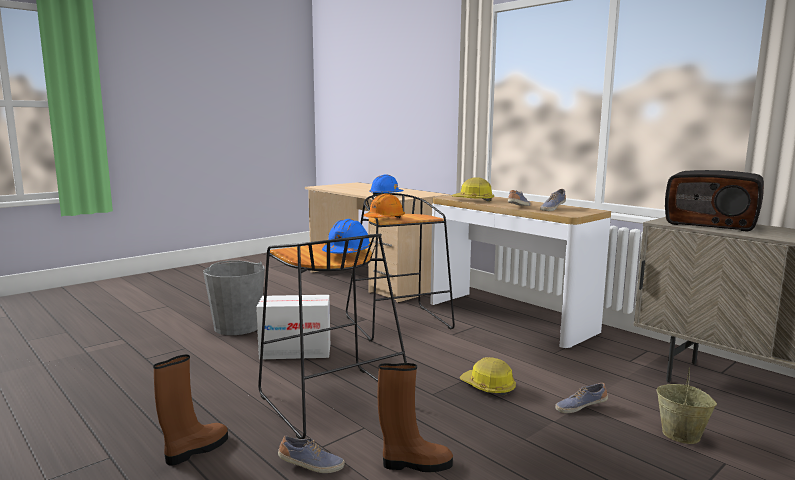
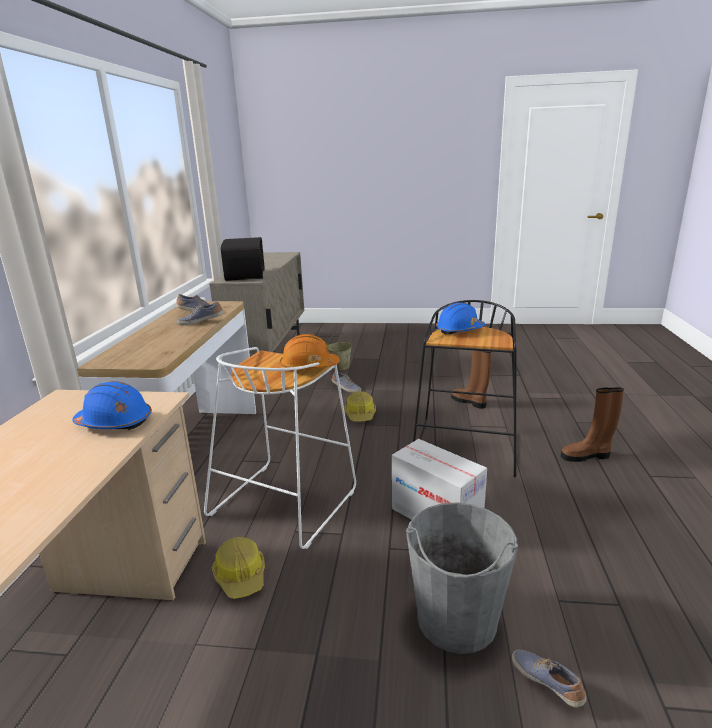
camera: 130 degrees left, 10 degrees up
(311, 466) = (522, 421): shoe -> shoe (547, 682)
(400, 324) = (284, 501): black stool -> white stool
(473, 200) = (171, 345): hard hat -> hard hat (241, 576)

